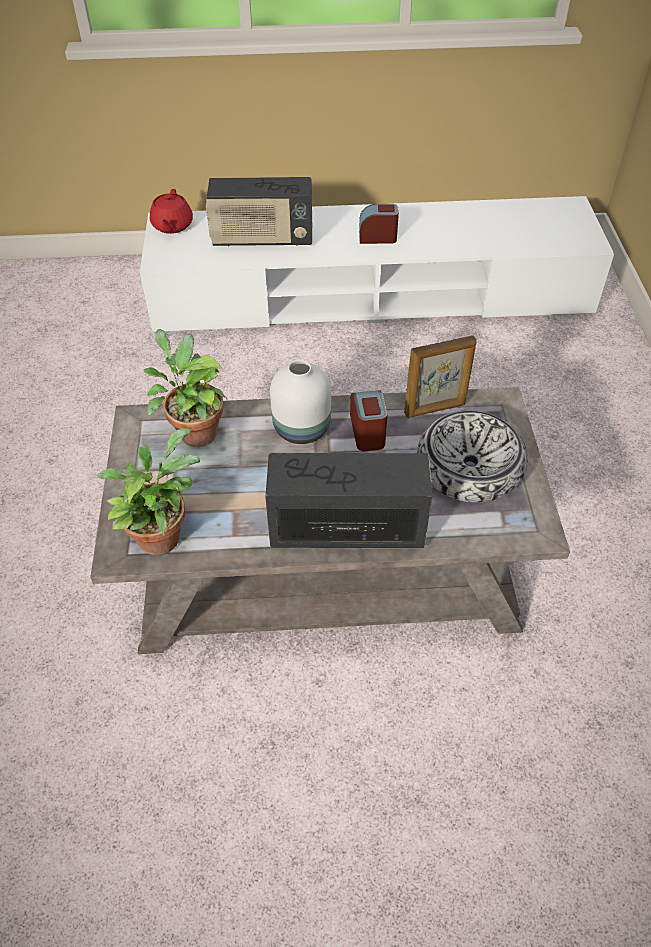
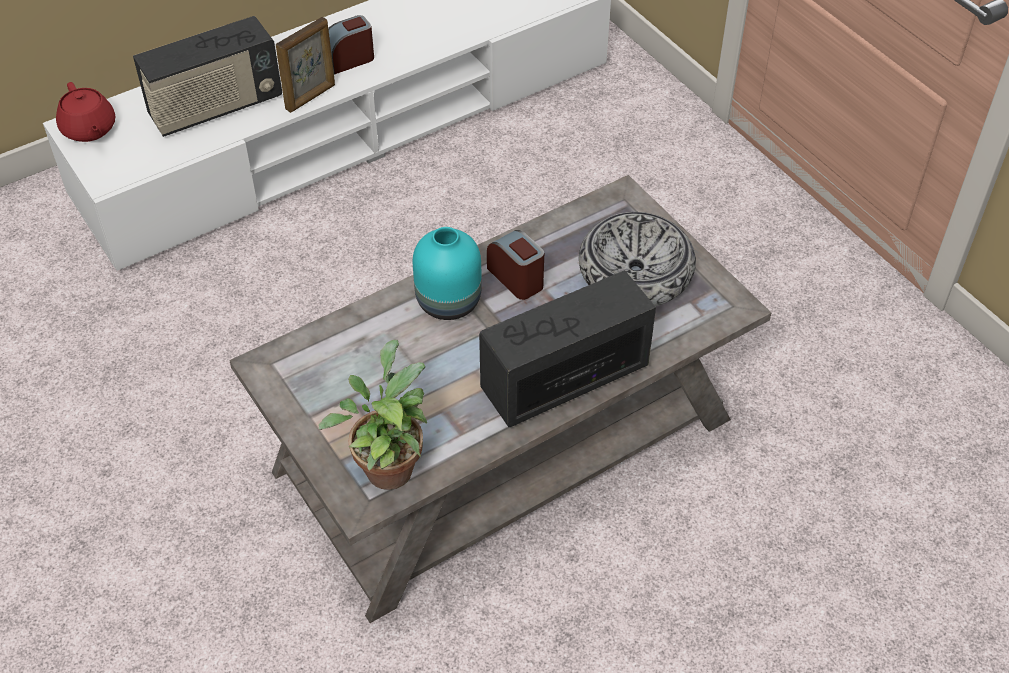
camera: 30 degrees left, 0 degrees up
(194, 432) = (339, 351): potted plant -> none
(303, 429) = (450, 302): white vase -> turquoise vase
(435, 409) = (565, 228): picture frame -> picture frame (311, 97)

